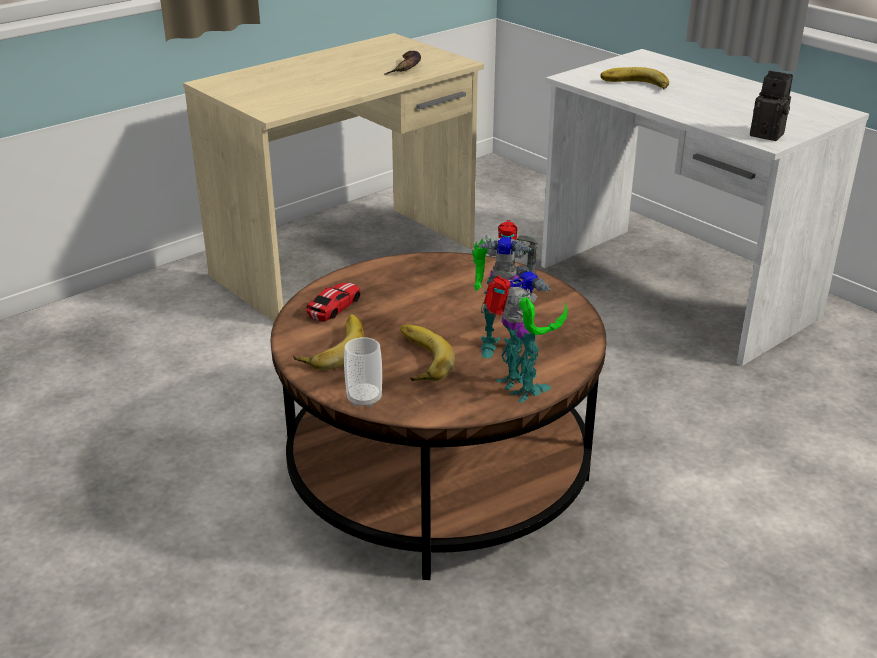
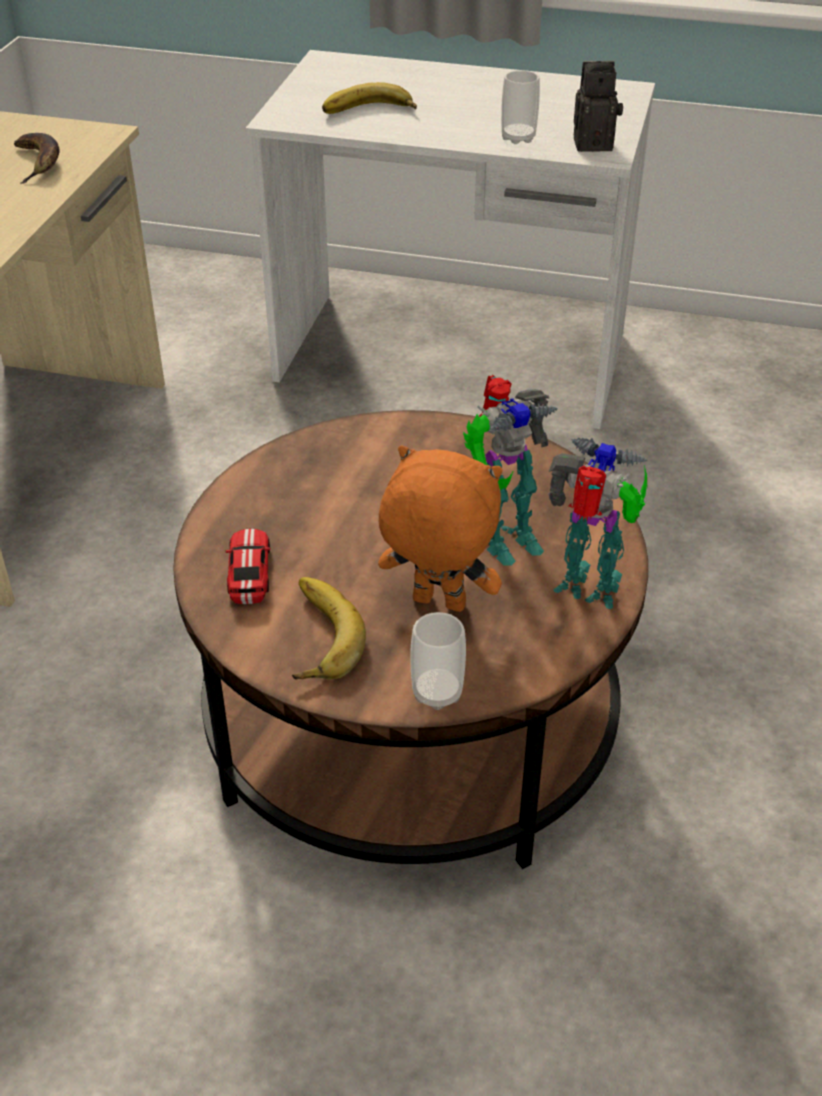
camera: 35 degrees left, 10 degrees up
(417, 359) = (437, 604): banana -> orange plush toy
(717, 119) = (518, 138): none -> cup

